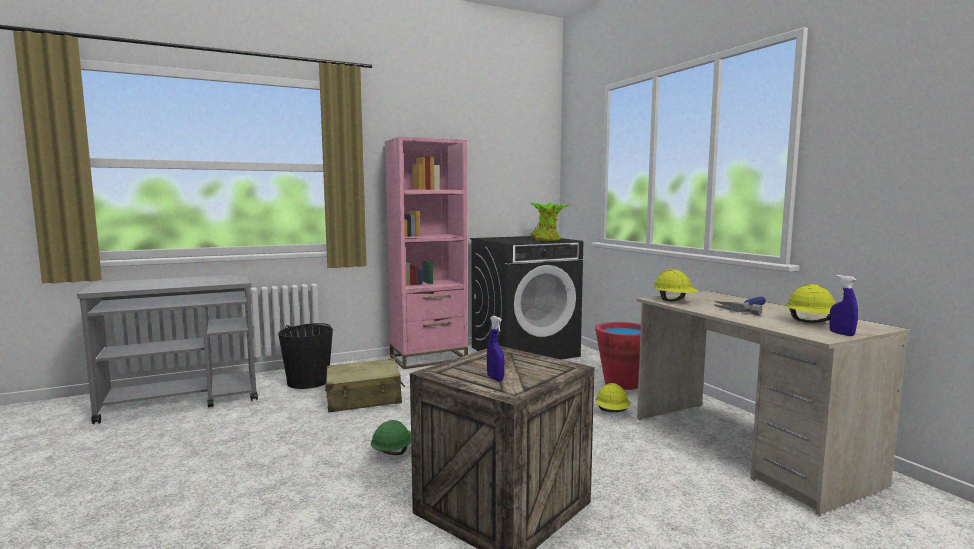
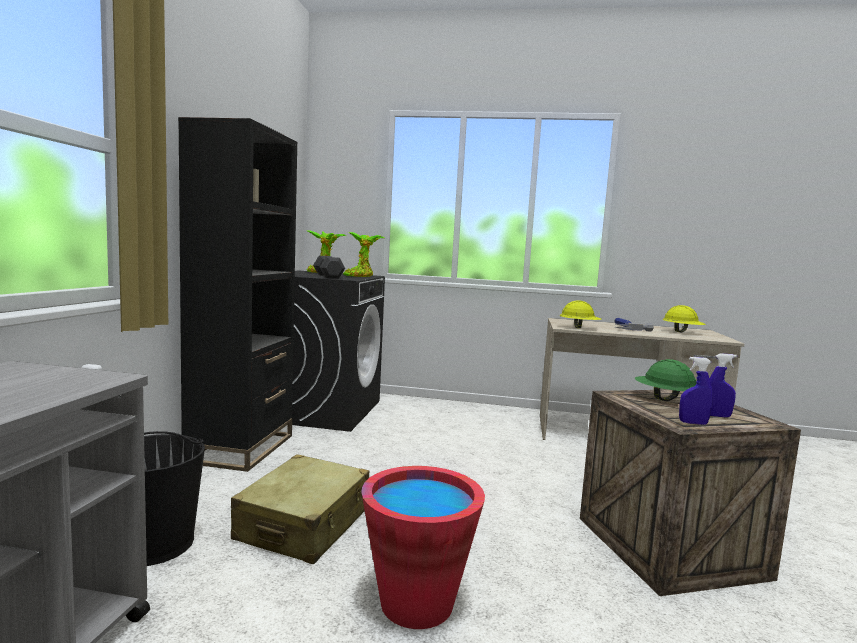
camera: 55 degrees left, 0 degrees up
(392, 452) = (501, 560): green hard hat -> green hard hat (663, 399)
(428, 358) = (241, 448): pink bookcase -> black bookcase
(513, 240) = (328, 276): none -> grey dumbbell
(612, 412) = (519, 441): yellow hard hat -> none
(622, 383) = (465, 416): red bucket -> red bucket (416, 603)
(841, 334) = (718, 336): blue spray bottle -> blue spray bottle (693, 423)

